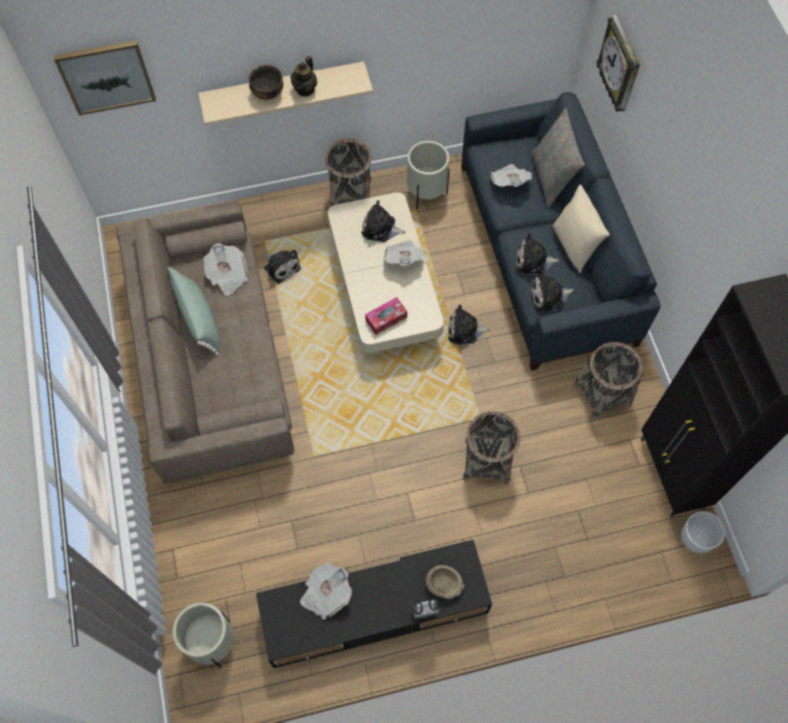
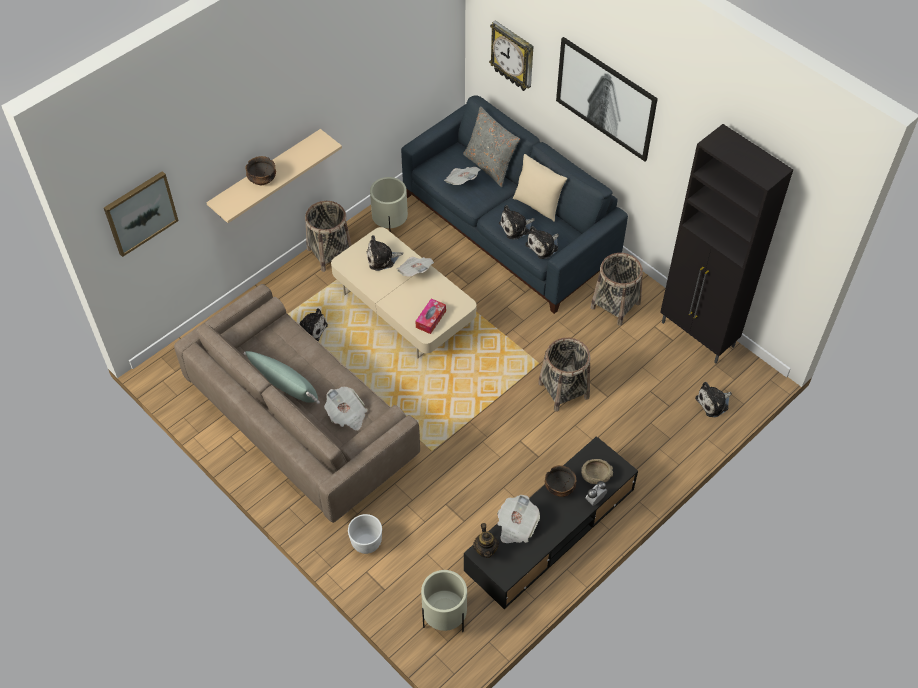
camera: 30 degrees left, 10 degrees down
(227, 275) = (286, 344): newspaper -> newspaper (347, 415)
(305, 89) = (289, 165): teapot -> teapot (486, 550)
(397, 577) = (559, 488): none -> bowl
(465, 330) = (486, 309): plush toy -> plush toy (714, 403)
(684, 166) = (605, 98): none -> picture
(695, 539) = (741, 369): white planter -> white planter (366, 543)

